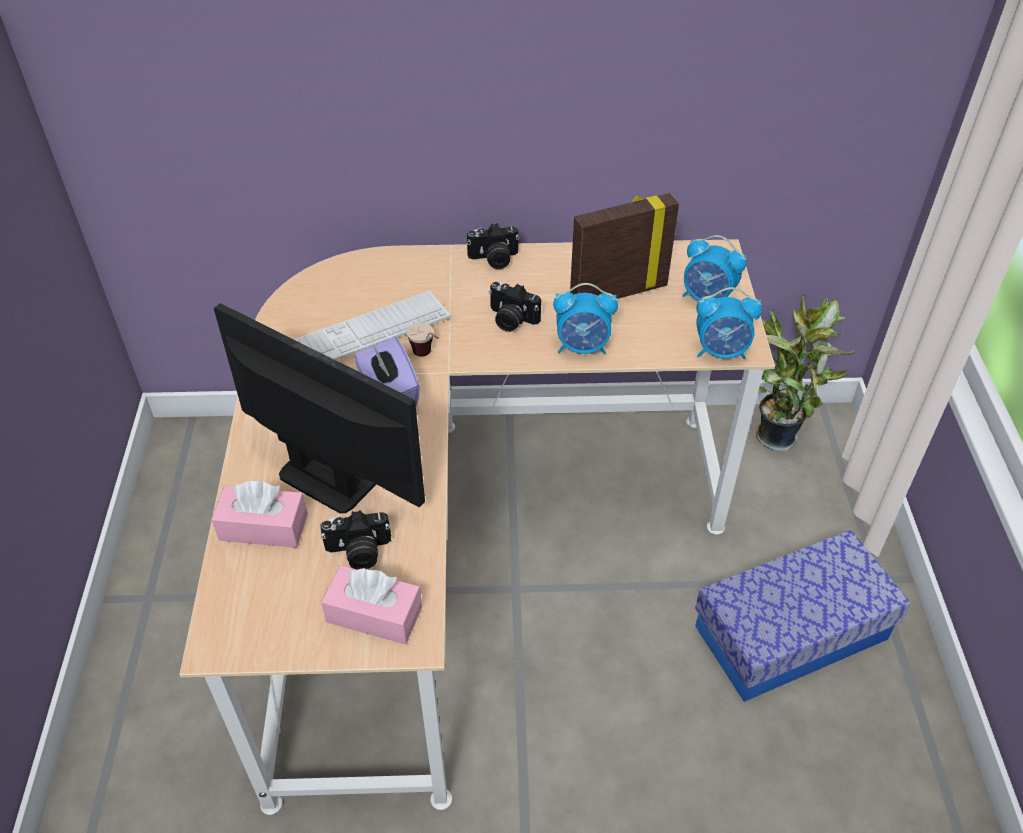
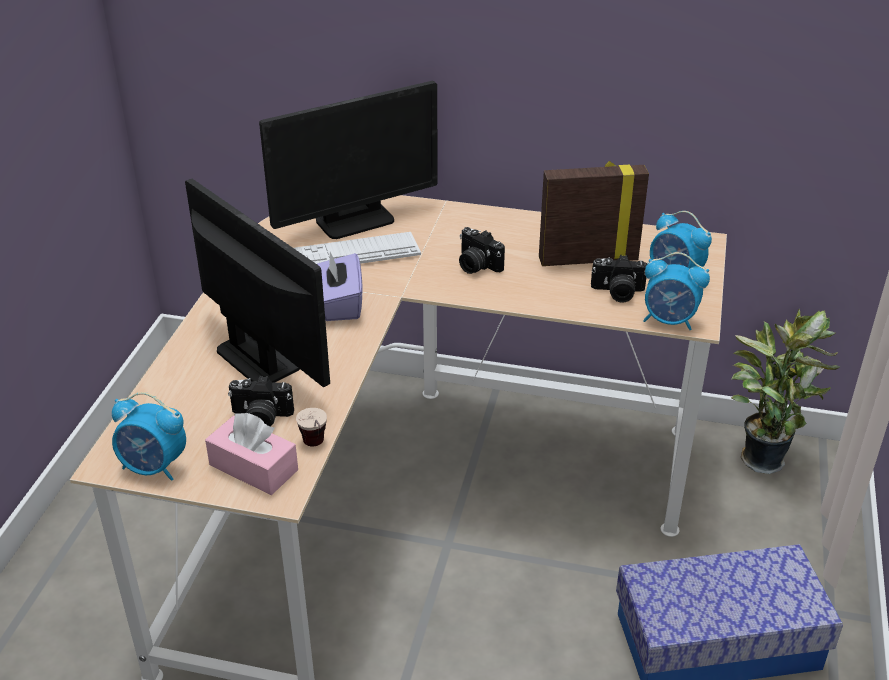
camera: 15 degrees right, 10 degrees down
(263, 527) = (187, 385): pink tissue box -> none
(365, 285) = (355, 220): none -> monitor
(427, 357) = (387, 282): cup -> cup (316, 448)
(494, 259) = (481, 217): camera -> camera (617, 292)
(582, 347) = (535, 296): alarm clock -> alarm clock (154, 467)

